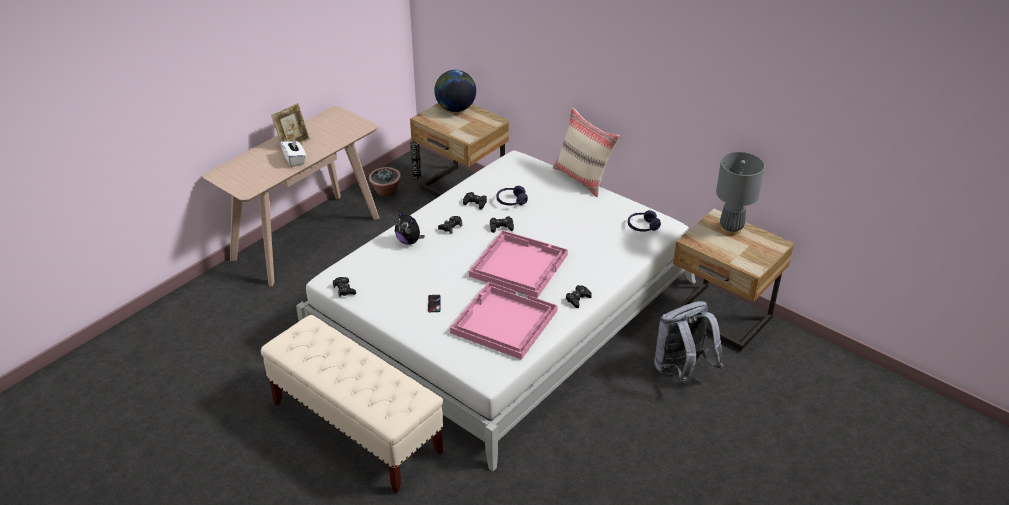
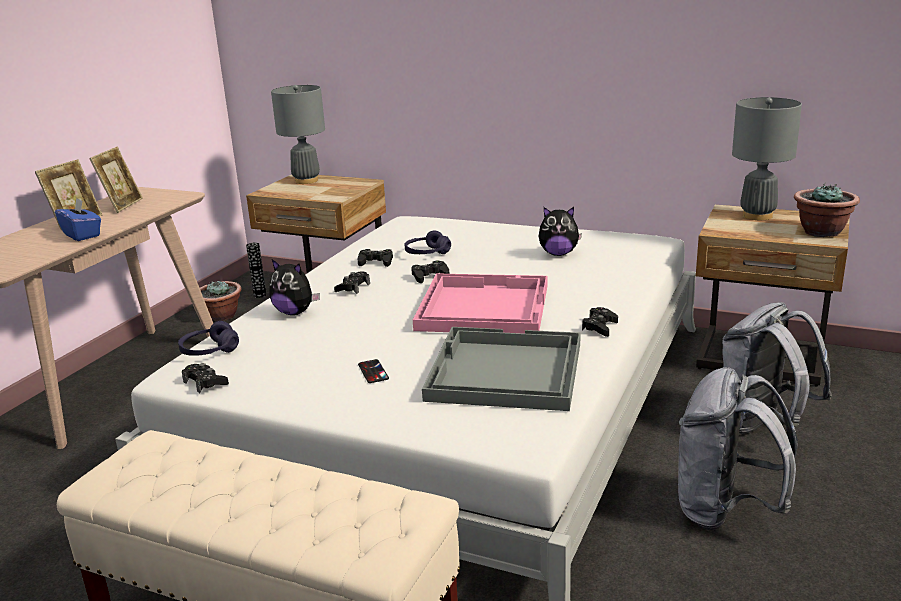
camera: 15 degrees left, 15 degrees down
(295, 160) = (82, 235): white tissue box -> blue tissue box
(323, 129) = (122, 205): none -> picture frame
(455, 109) = (306, 181): globe -> grey table lamp
(503, 322) = (504, 372): pink tray -> grey tray
(583, 178) = (509, 222): beige pillow -> none
(593, 224) = (558, 253): none -> plush toy
(617, 423) = (725, 511): none -> grey backpack
(643, 226) = (627, 245): purple headphones -> purple headphones (209, 351)
(757, 257) = (821, 232): none -> potted plant

